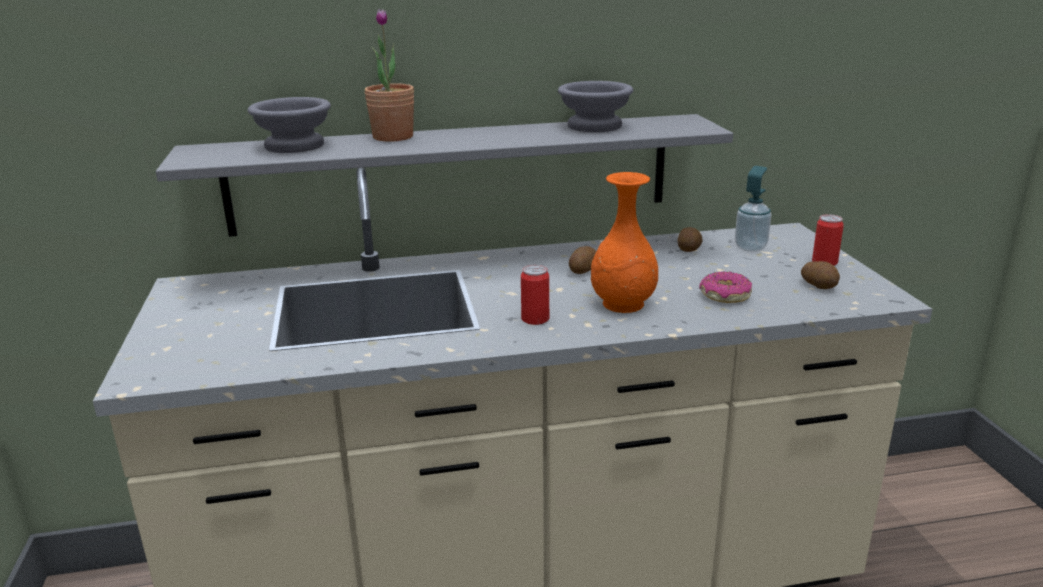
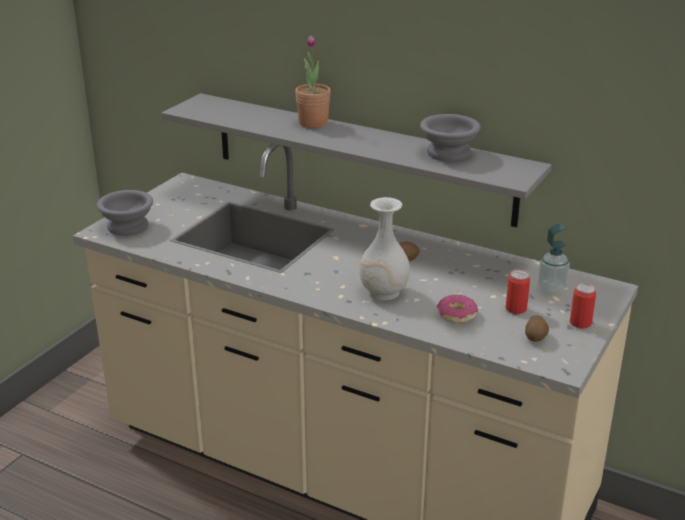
camera: 40 degrees right, 5 degrees up
(295, 146) = (250, 114): grey bowl -> grey bowl (127, 227)
(535, 319) = (318, 279): can -> can (516, 309)
(622, 304) = (383, 292): orange vase -> white vase
(689, 249) = (504, 273): potato -> none

